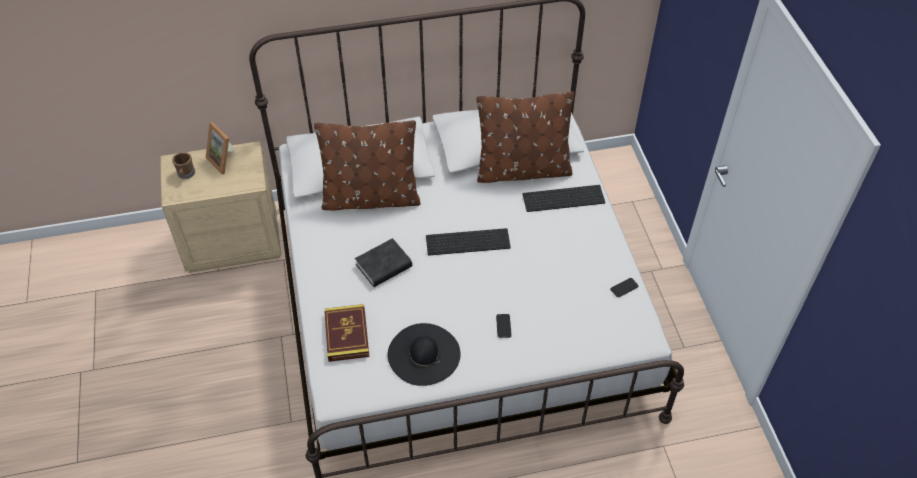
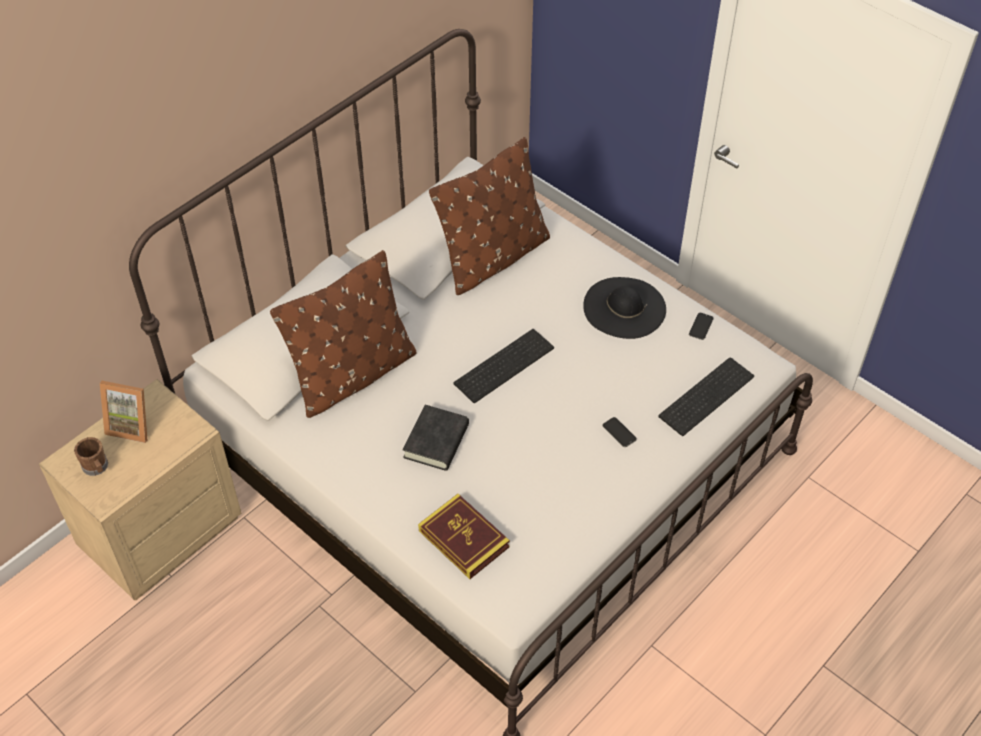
camera: 35 degrees left, 0 degrees up
(423, 354) = (564, 509): black hat -> black hat (624, 307)
(564, 197) = (561, 265): keyboard -> keyboard (705, 394)

